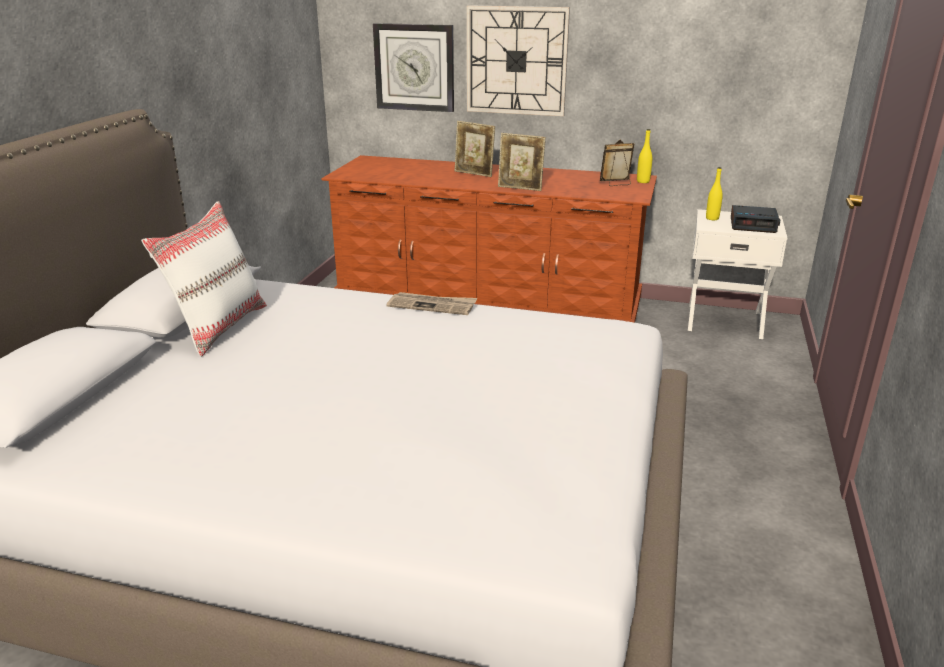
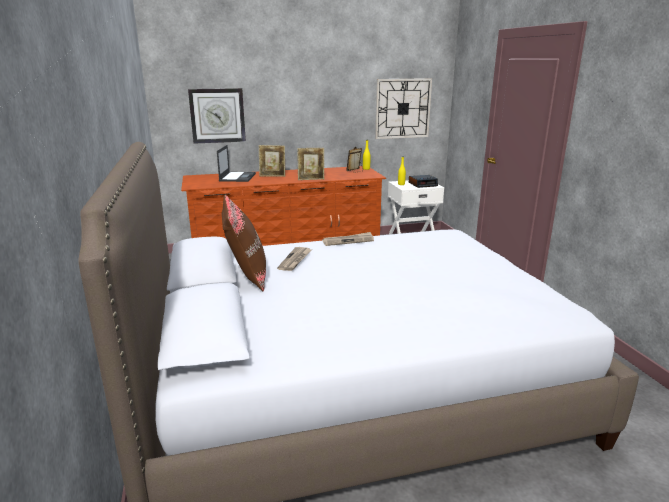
camera: 30 degrees left, 5 degrees down
(219, 327) = (246, 275): white pillow -> brown pillow
(312, 319) = (295, 260): none -> newspaper
(423, 168) = (237, 177): none -> laptop
(516, 61) = (283, 107): wall clock -> wall clock (402, 108)

